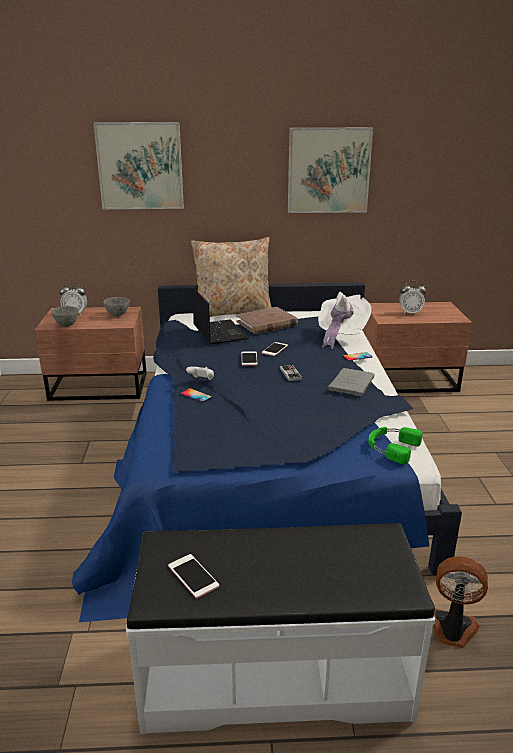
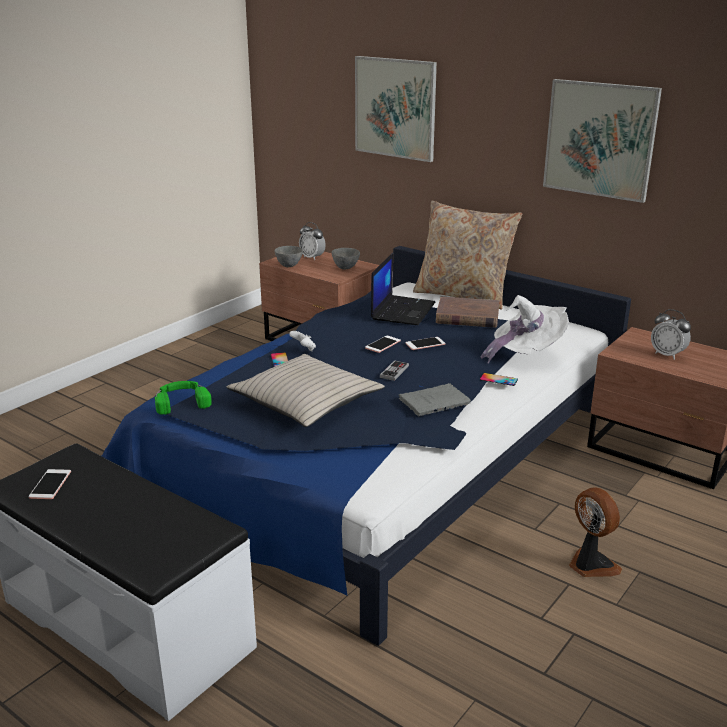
camera: 40 degrees right, 0 degrees up
(272, 416) = (305, 402): none -> beige pillow
(391, 447) = (365, 473): green headphones -> green headphones (181, 401)
(452, 629) = (303, 685): fan -> fan (590, 565)

